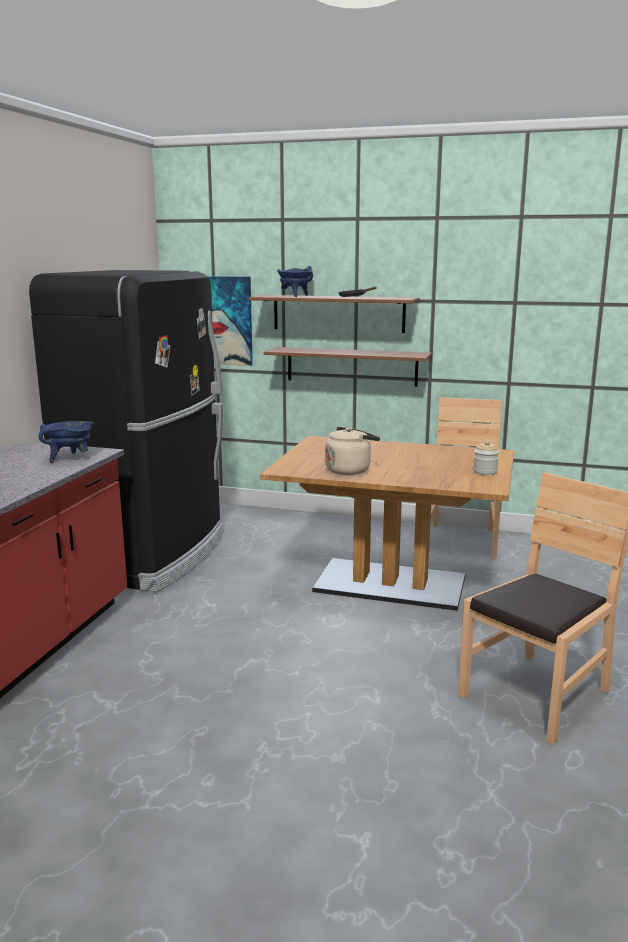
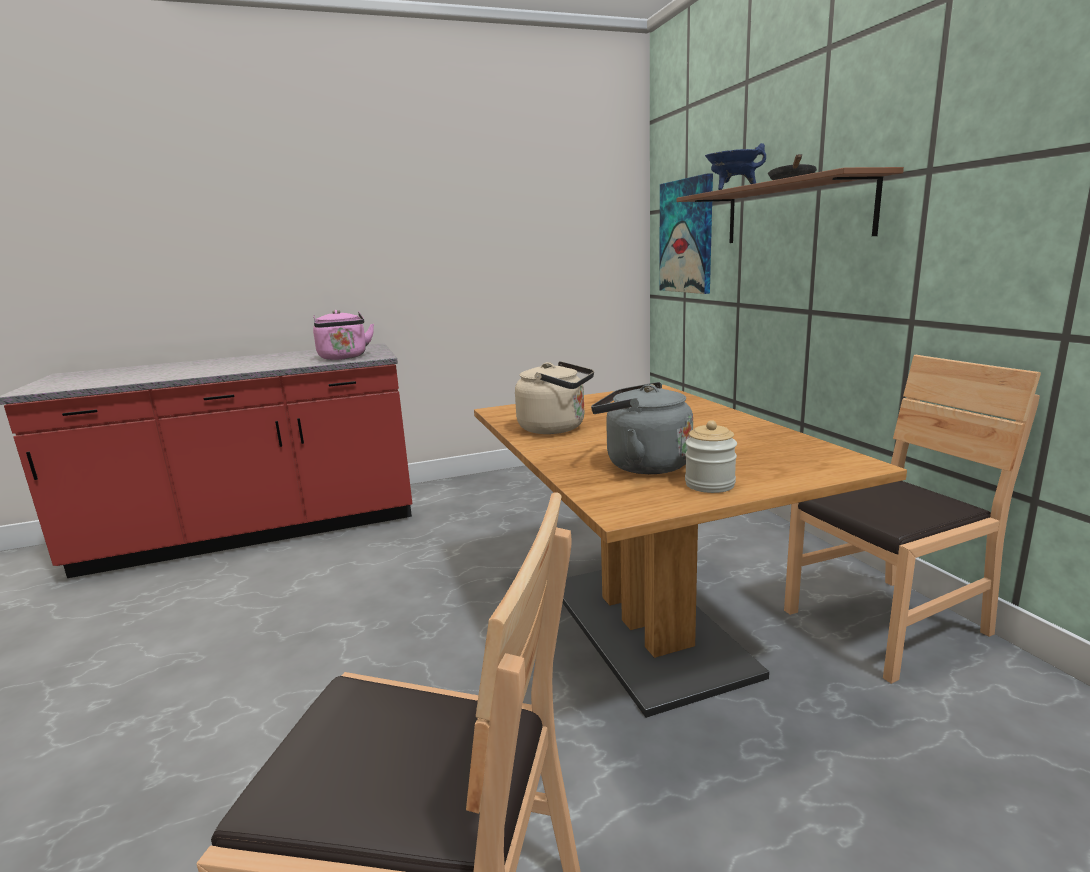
camera: 55 degrees right, 0 degrees up
(71, 458) = (344, 357): blue cooking pot -> pink kettle
(150, 555) = (519, 488): black fridge -> none
(351, 366) = (804, 296): brown shelf -> none
(442, 473) = (642, 465): none -> grey kettle

